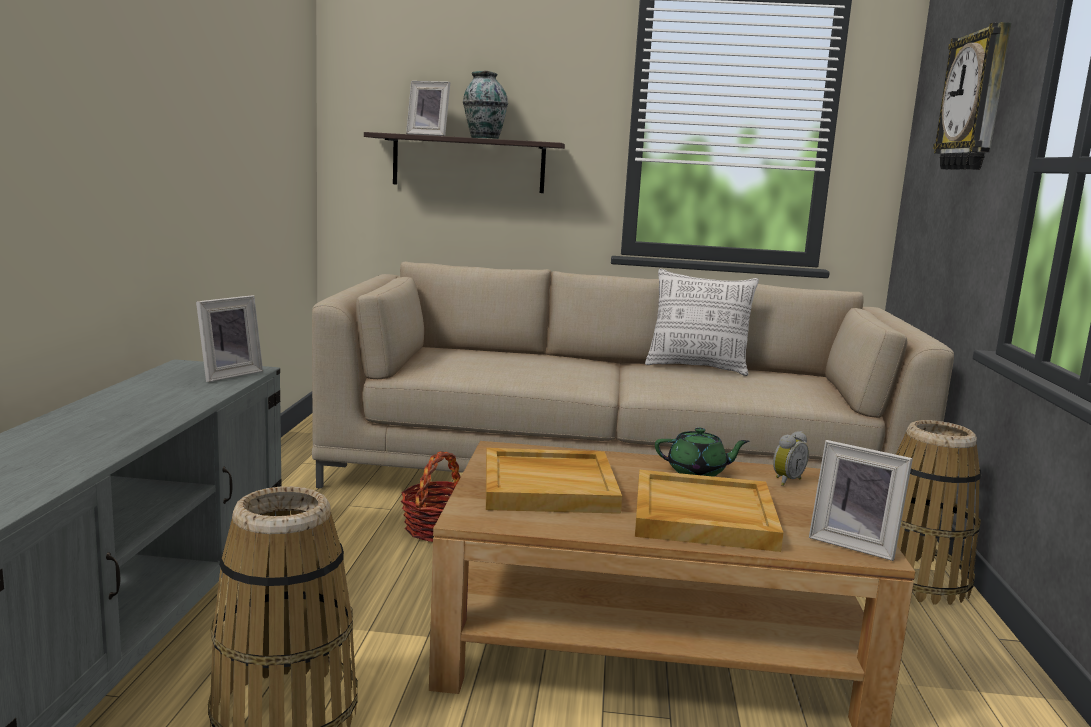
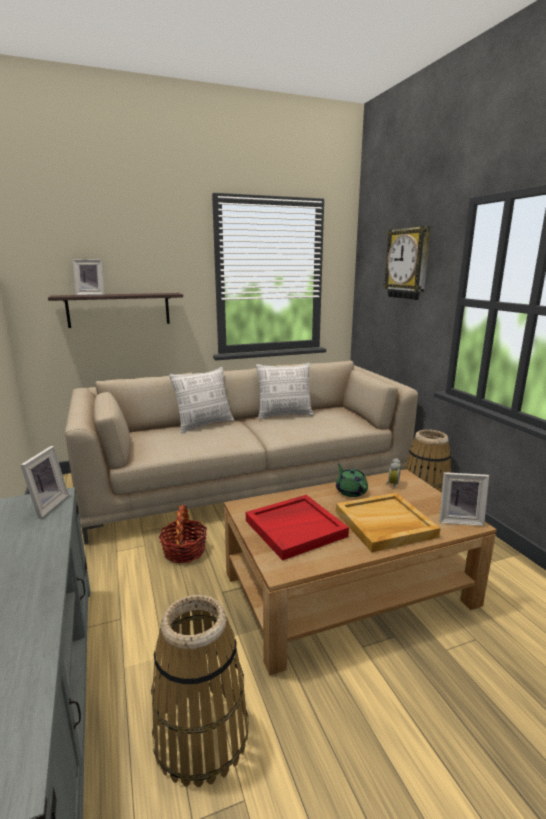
camera: 25 degrees left, 5 degrees up
(484, 138) = (130, 294): vase -> none
(549, 357) = (204, 425): none -> pillow
(550, 486) = (295, 528): beige tray -> red tray
(697, 472) = (351, 491): green teapot -> green teapot turned 90 degrees counterclockwise

